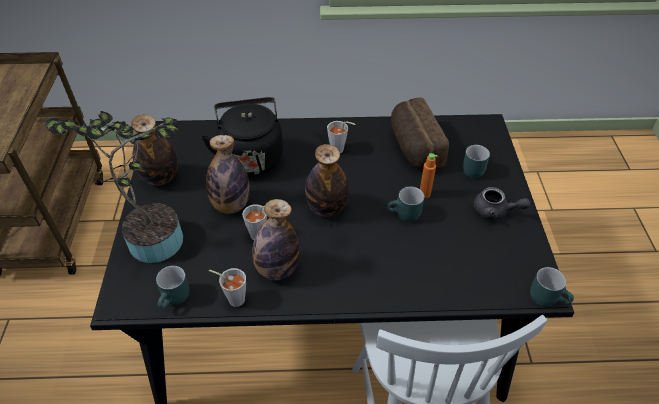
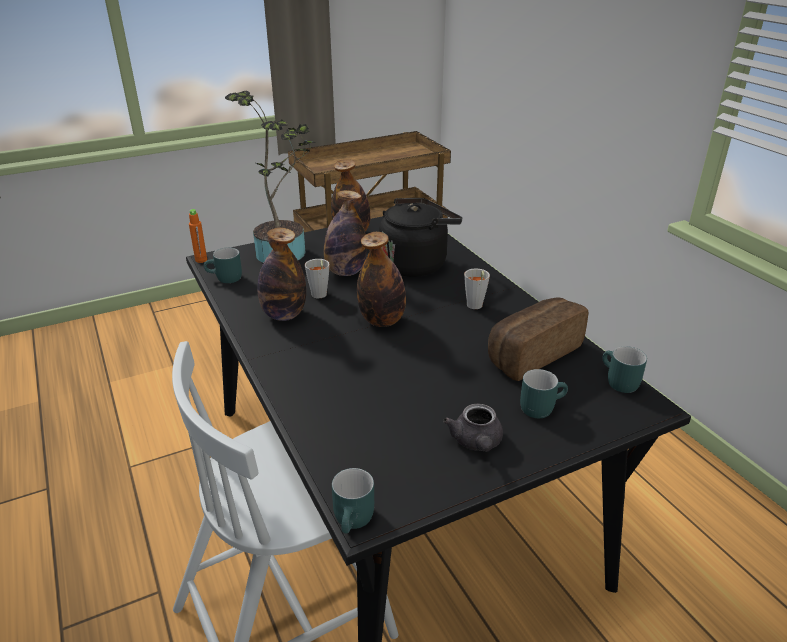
camera: 65 degrees right, 15 degrees down
(233, 298) = (238, 303): grey cup -> none
(404, 215) = (411, 372): turquoise mug -> turquoise mug (617, 382)
(424, 194) = (458, 379): orange bottle -> orange bottle (201, 260)

